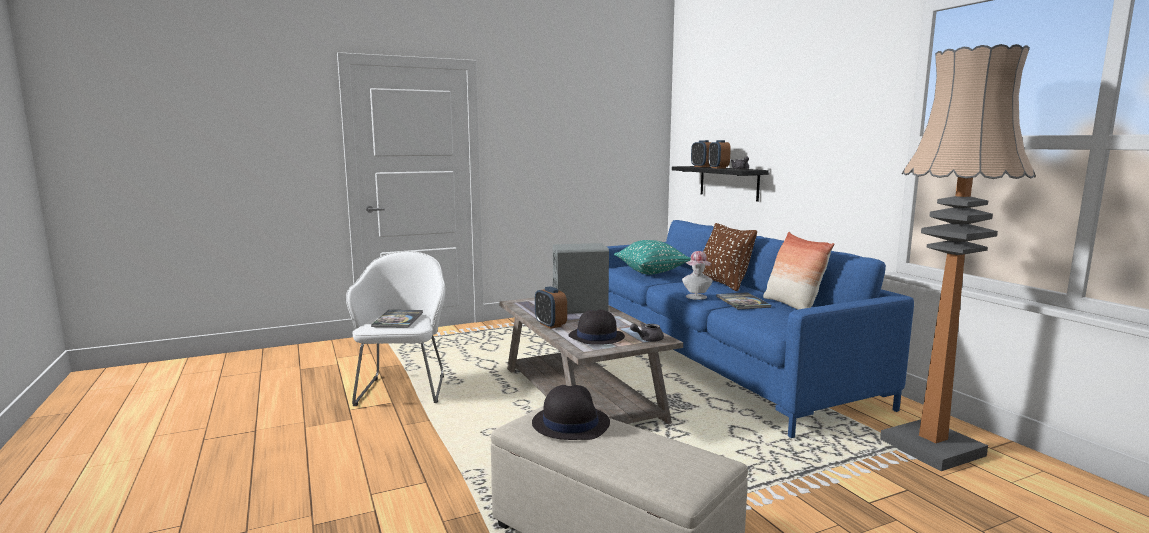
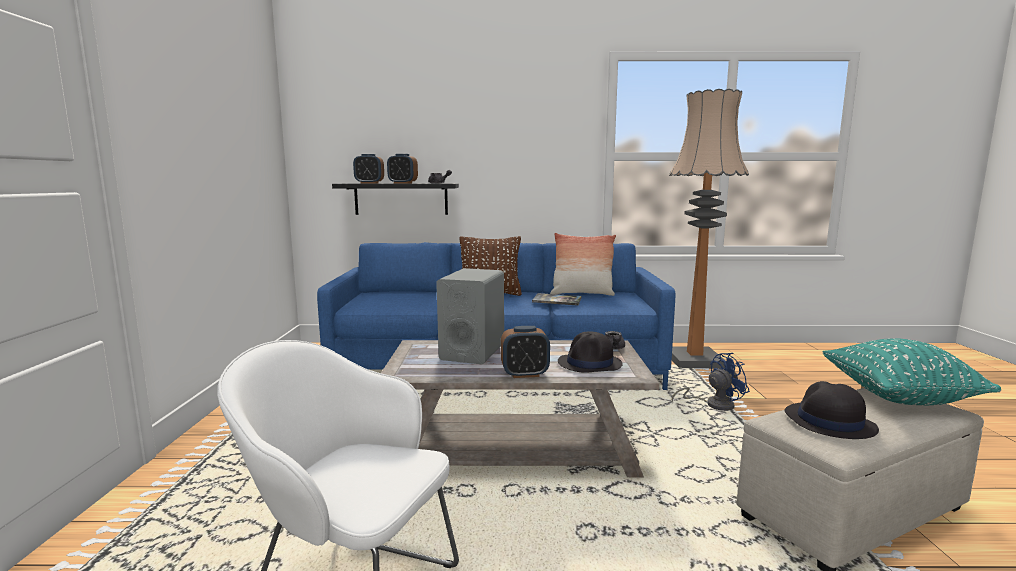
camera: 65 degrees left, 0 degrees up
(398, 319) = (362, 469): book -> none
(651, 272) = (405, 302): turquoise pillow -> turquoise pillow (899, 397)
(697, 297) = (524, 307): hat -> none
(789, 467) = (713, 405): none -> blue fan

